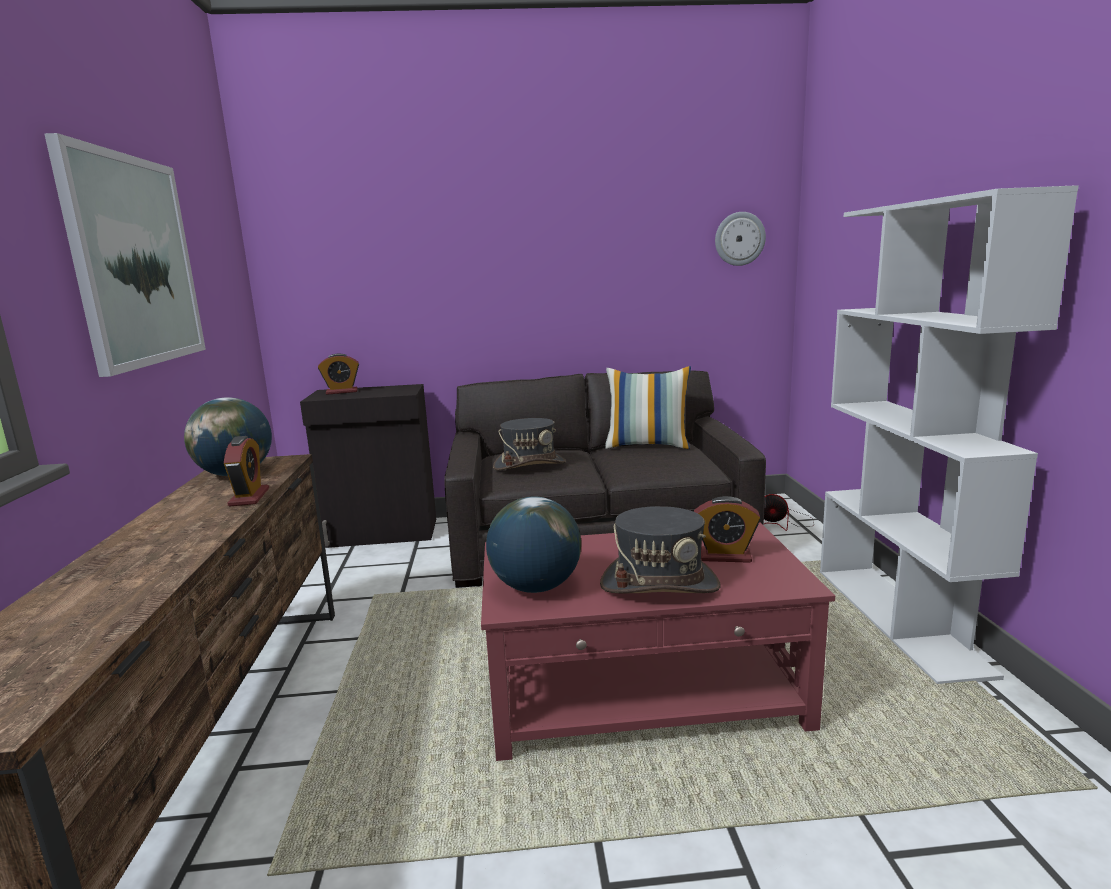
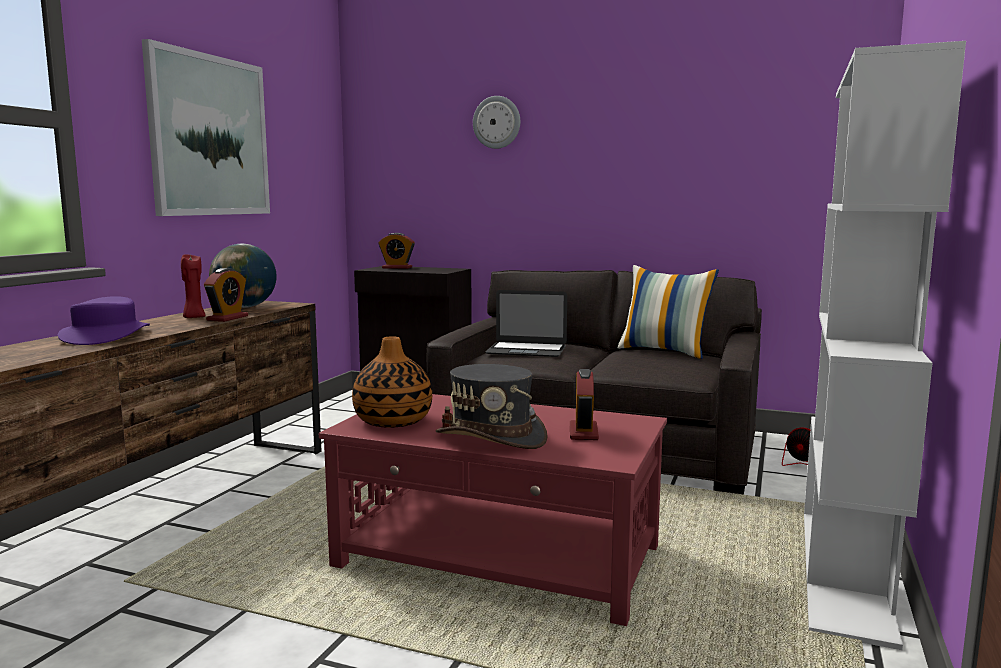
camera: 25 degrees right, 5 degrees down
(133, 563) = (105, 336): none -> purple hat
(200, 504) = (194, 317): none -> red candle
(529, 464) = (526, 350): grey hat -> laptop
(536, 587) = (393, 421): globe -> vase
(725, 556) = (583, 432): alarm clock -> alarm clock turned 120 degrees counterclockwise
(739, 239) = (813, 135): wall clock -> wall clock (497, 122)

